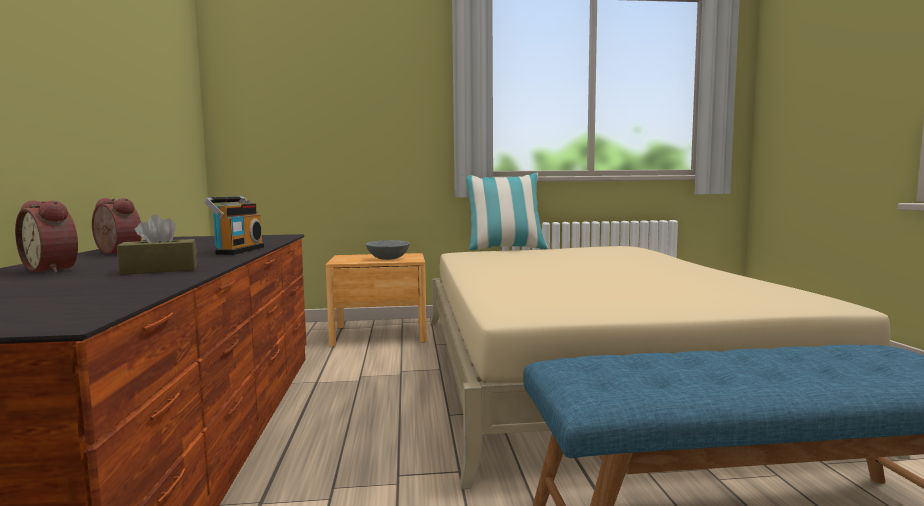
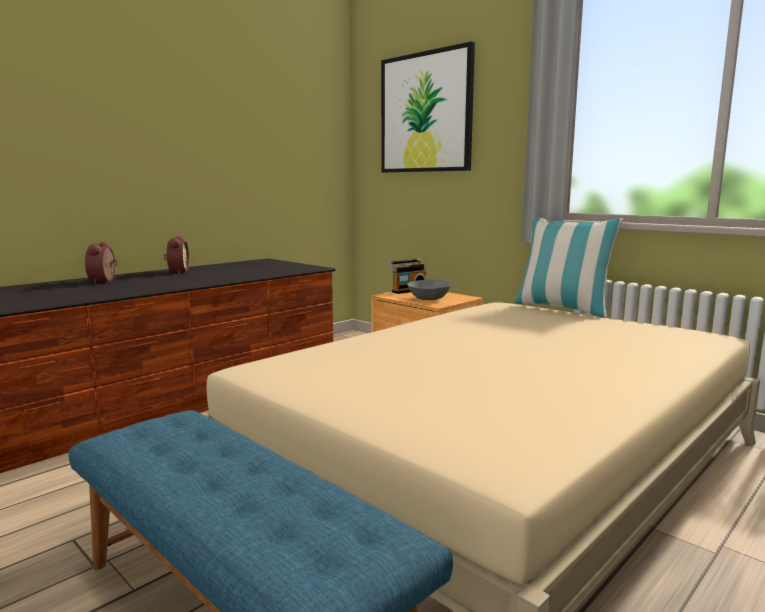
camera: 50 degrees right, 5 degrees up
(160, 270) = (117, 290): brown tissue box -> none
(238, 250) = (215, 280): radio -> radio (407, 290)
(321, 73) = (425, 113): none -> picture

